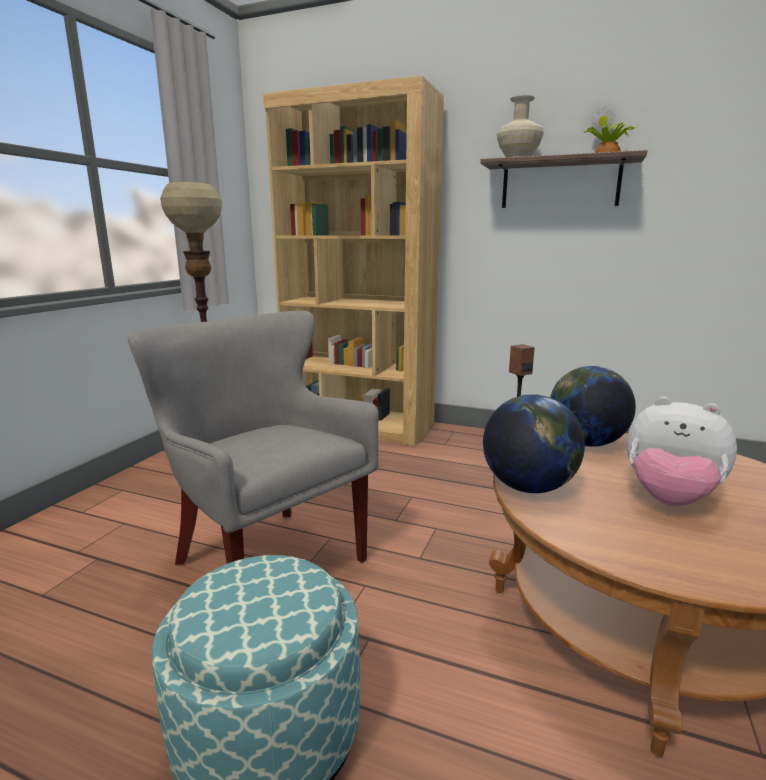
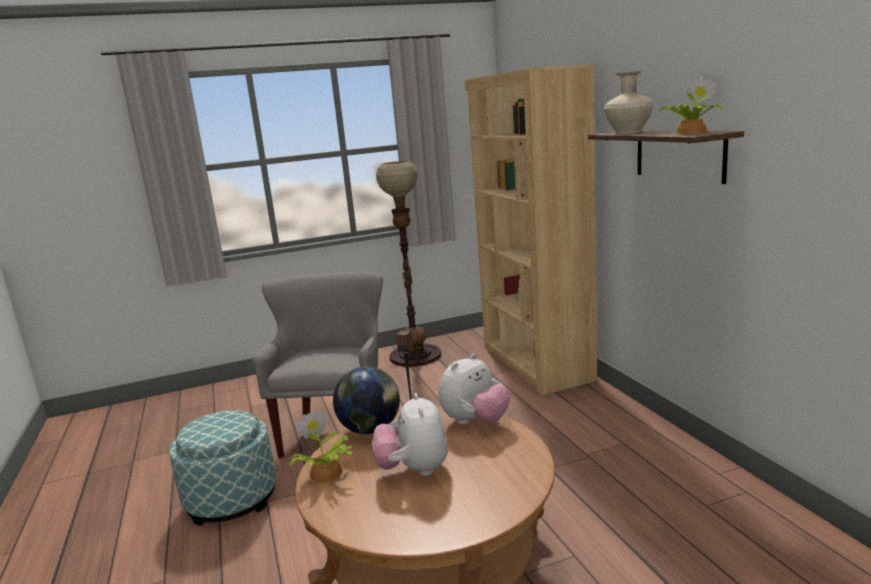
camera: 50 degrees right, 0 degrees up
(586, 443) = (475, 422): globe -> plush toy
(626, 550) = (325, 474): none -> potted plant

